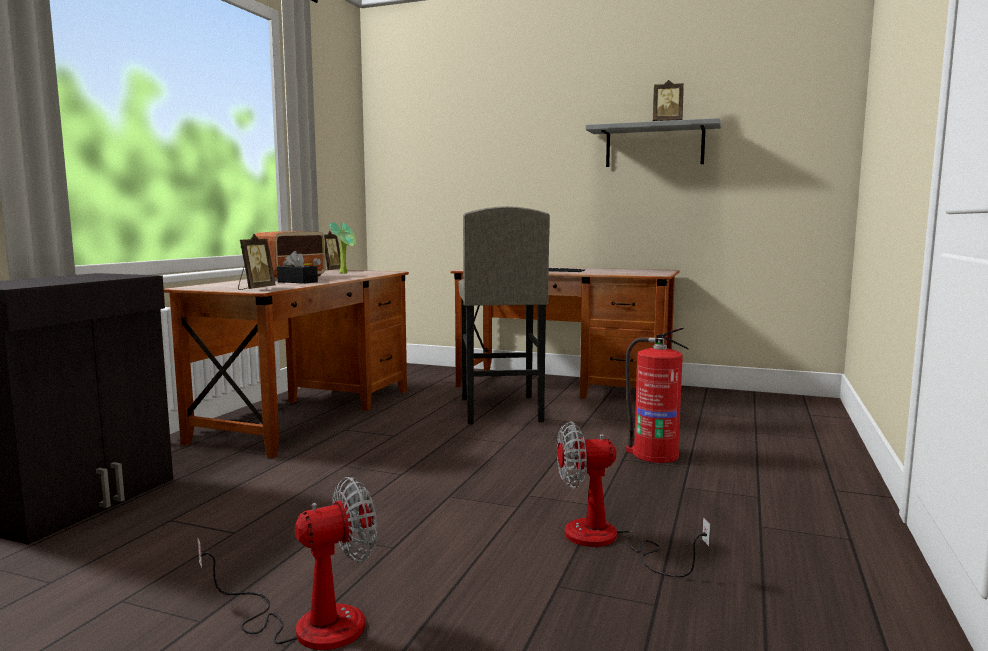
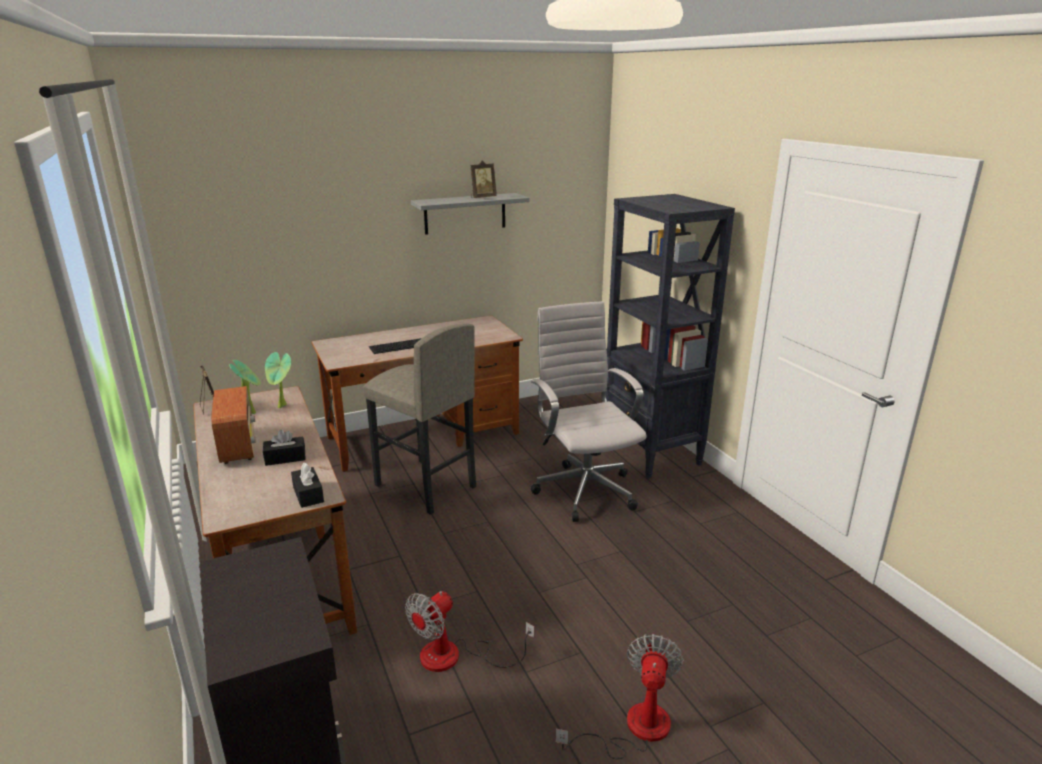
camera: 45 degrees left, 15 degrees up
(255, 289) = (308, 494): picture frame -> black tissue box
(369, 274) = (282, 407): none -> potted plant
(607, 541) = (662, 576): fan -> fan (454, 657)
(654, 455) = (584, 489): fire extinguisher -> white office chair
(808, 457) = (651, 453): none -> black bookcase

